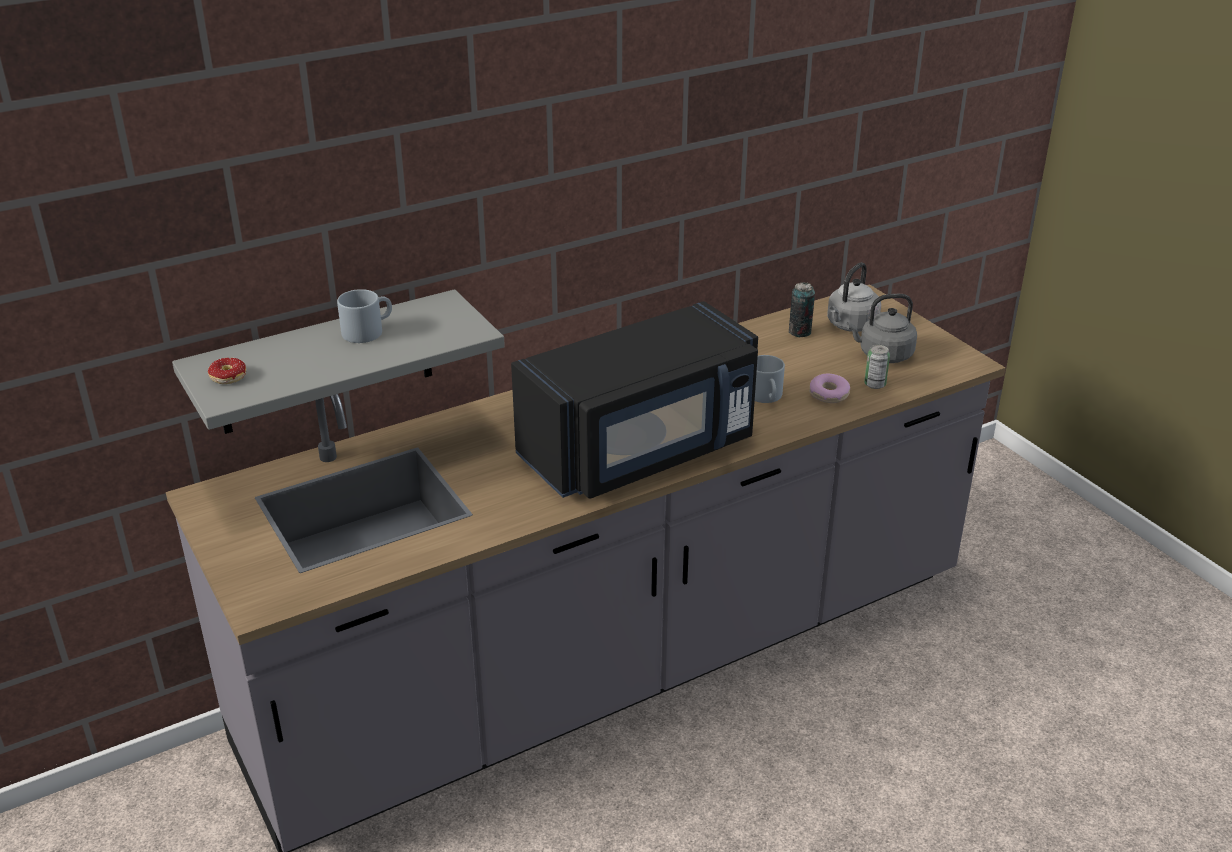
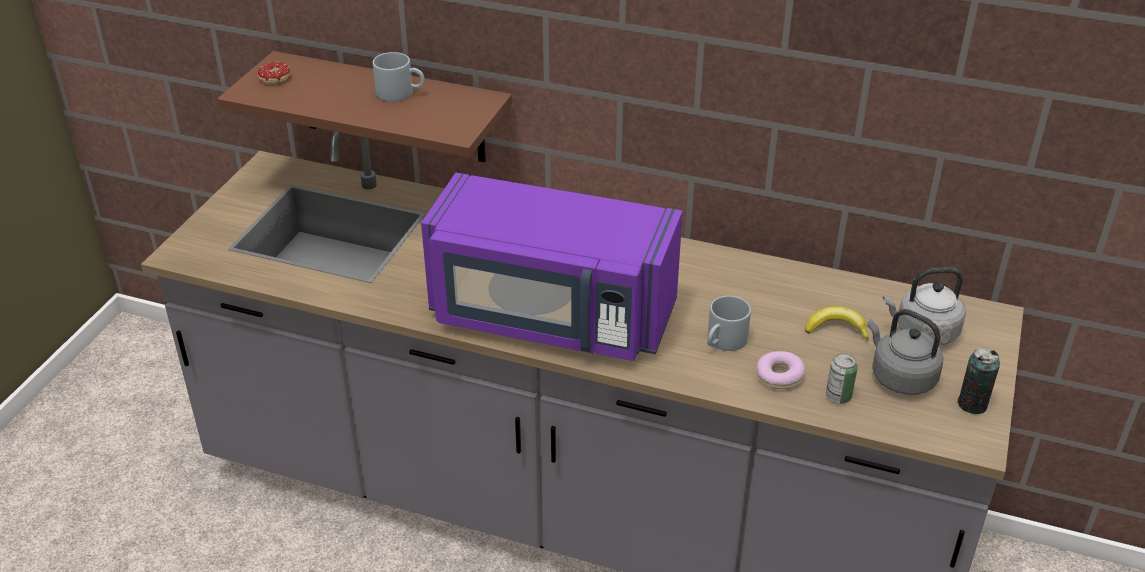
camera: 50 degrees right, 5 degrees up
(325, 363) = (392, 108): grey shelf -> brown shelf
(641, 451) = (551, 317): black microwave -> purple microwave
(799, 332) = (862, 308): can -> can (972, 404)
(808, 351) = (836, 329): none -> banana

